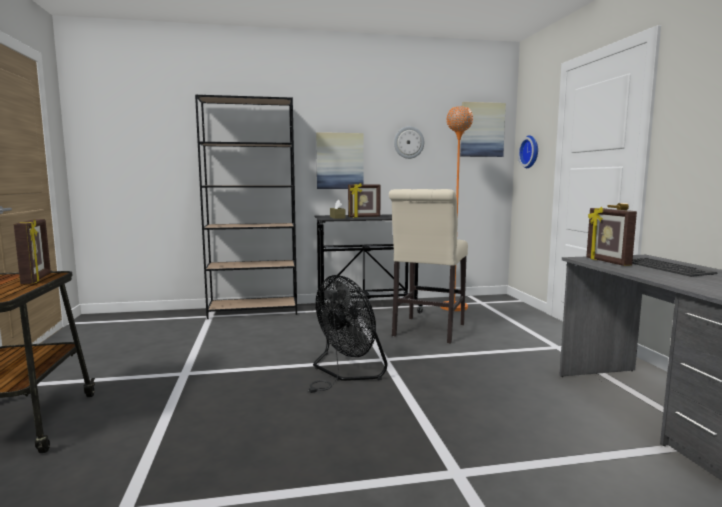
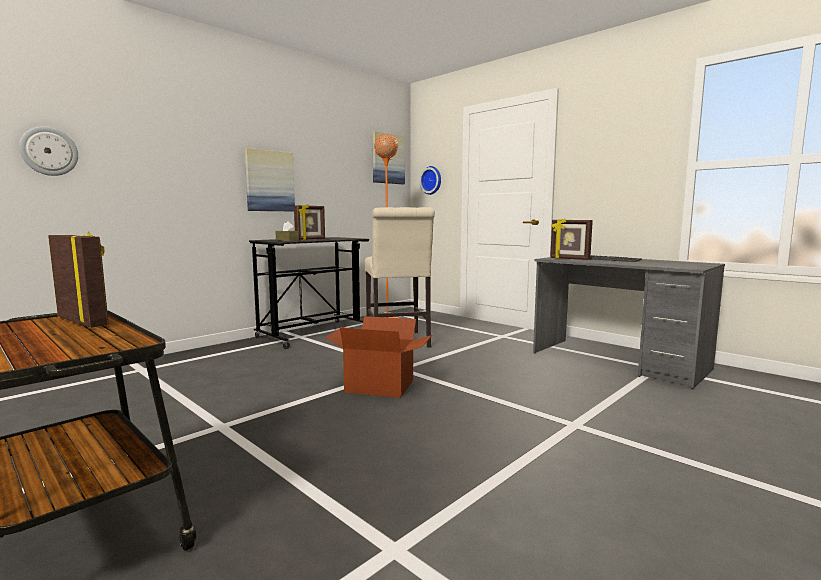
camera: 35 degrees left, 0 degrees up
(254, 311) = (192, 355): beige bookcase -> none
(339, 371) = (380, 386): black fan -> cardboard box
(408, 142) = (331, 166): wall clock -> wall clock (49, 151)

